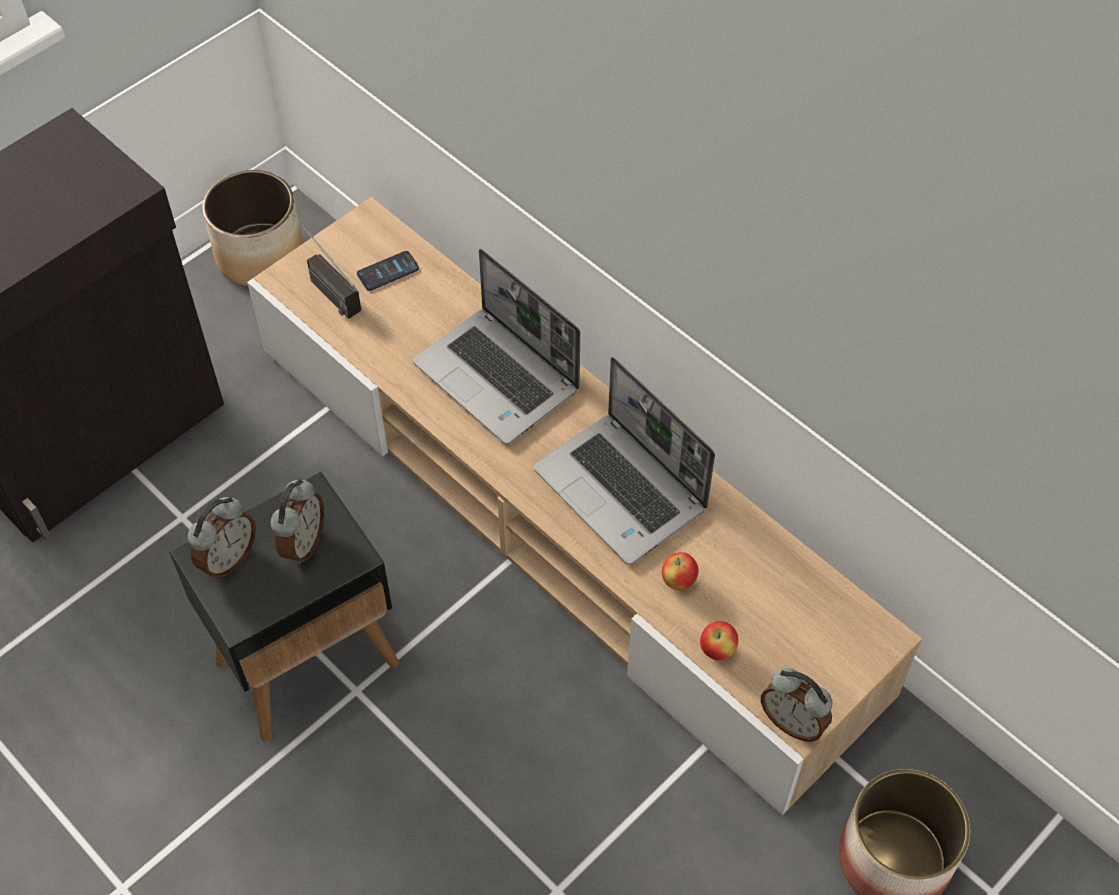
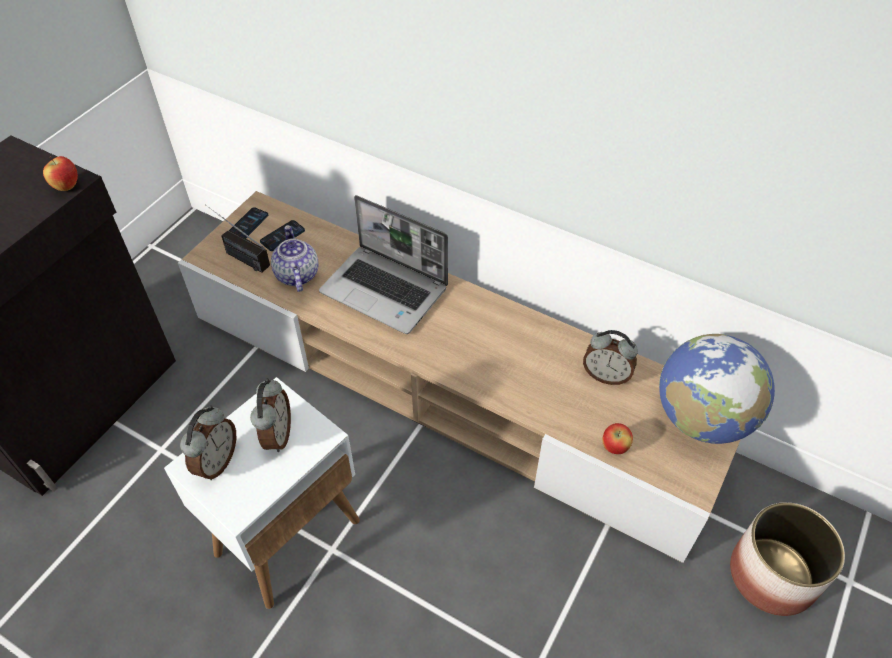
camera: 15 degrees left, 5 degrees down
(260, 255) = (179, 255): planter -> none
(309, 662) = (289, 536): black side table -> white side table
(349, 245) = (248, 224): none -> phone
(391, 330) = (296, 274): none -> teapot
(623, 490) = (503, 348): laptop -> none
(678, 581) = (567, 403): apple -> apple (67, 187)
(793, 722) = (691, 487): alarm clock -> alarm clock (606, 375)
(844, 640) = (702, 418): none -> globe

